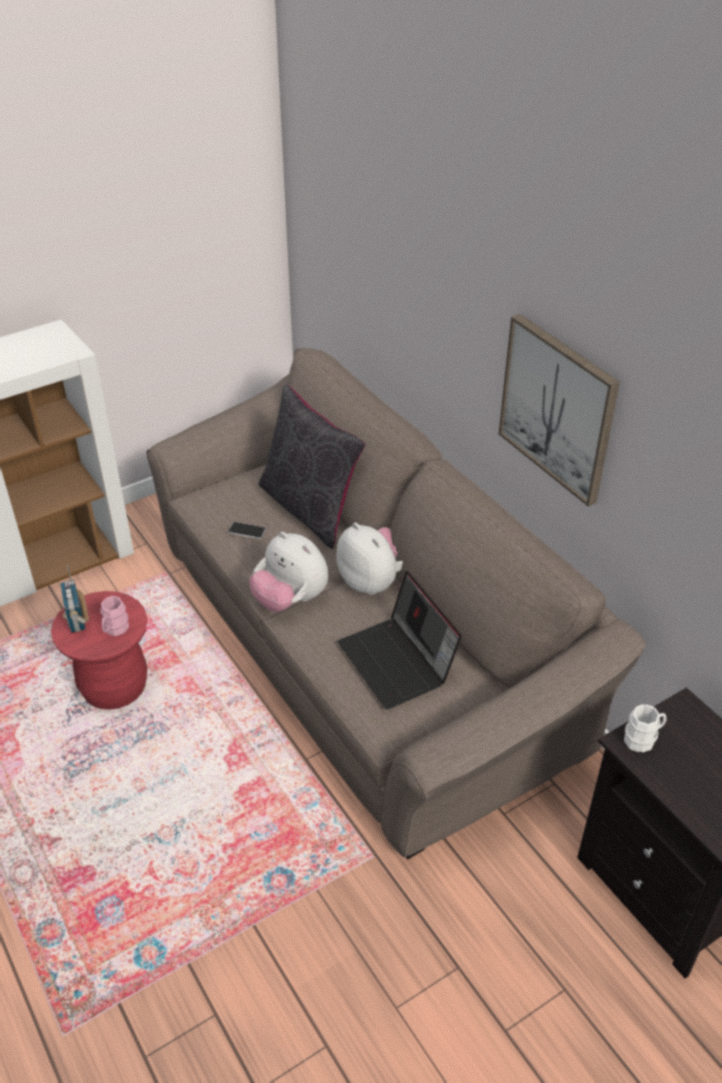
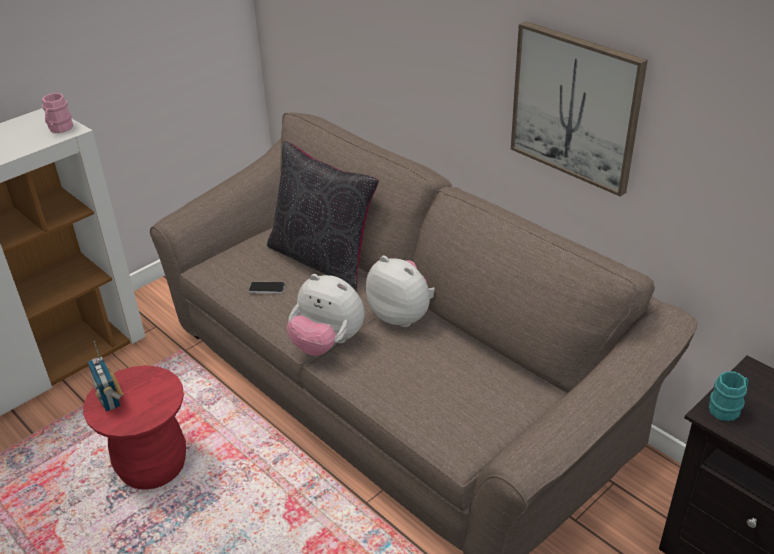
camera: 10 degrees left, 5 degrees down
(114, 629) = (151, 401): pink mug -> pink mug (59, 129)
(398, 662) = (452, 384): laptop -> none
(643, 739) = (727, 408): white mug -> turquoise mug

